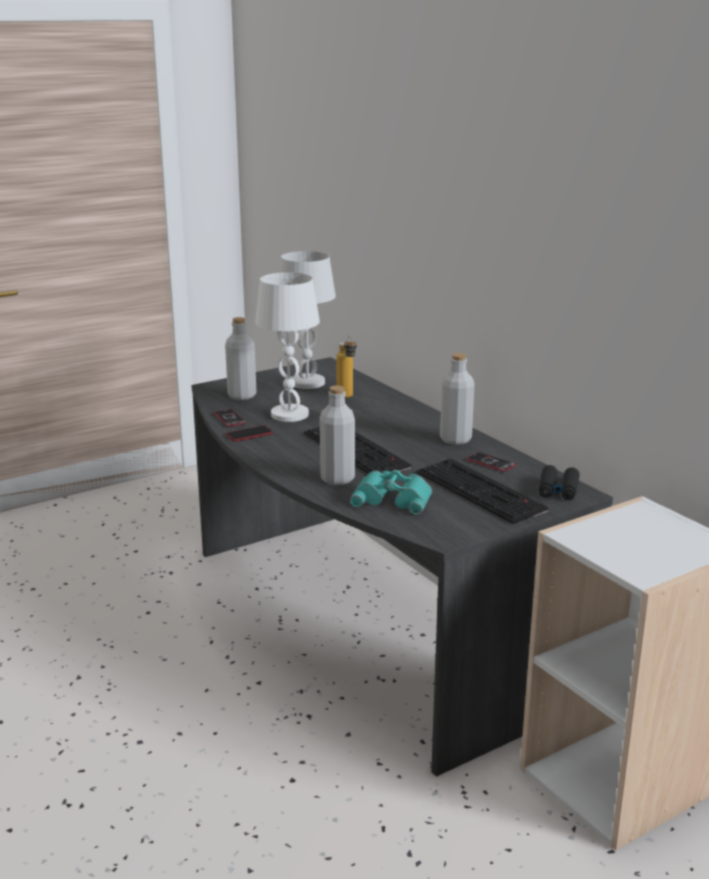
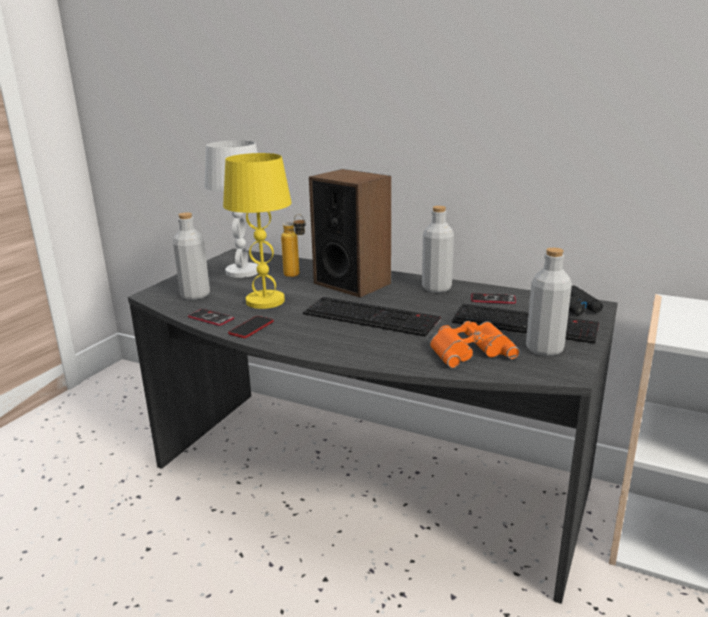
camera: 30 degrees left, 0 degrees up
(290, 414) = (265, 301): white table lamp -> yellow table lamp
(337, 479) = (395, 346): grey bottle -> grey bottle (544, 349)
(386, 416) = (352, 283): none -> speaker
(393, 498) = (470, 350): turquoise binoculars -> orange binoculars

